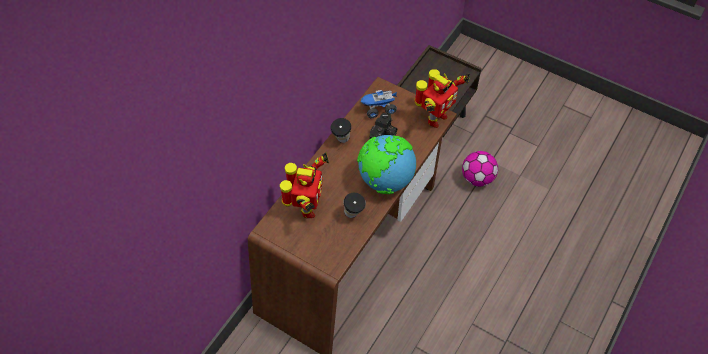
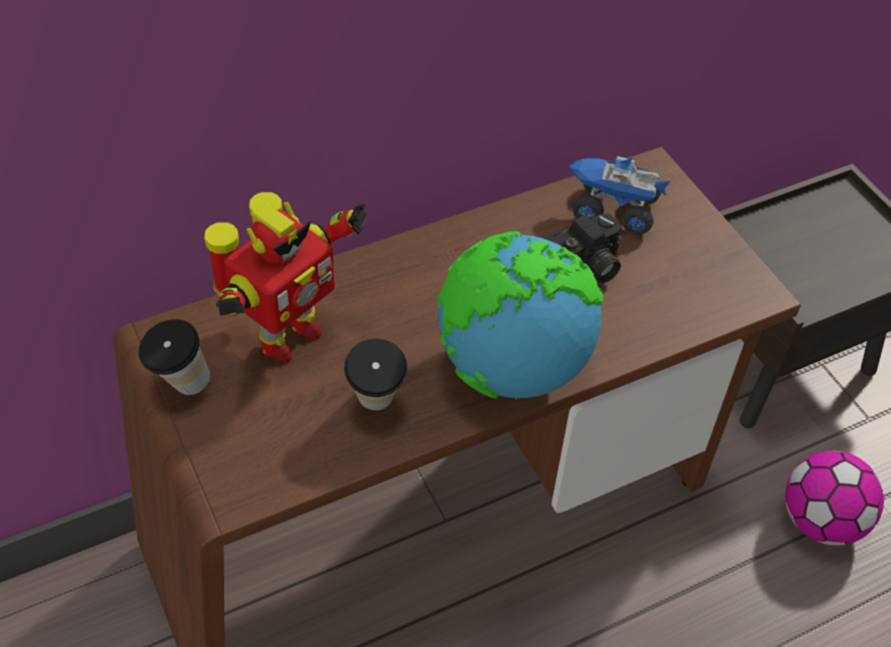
camera: 30 degrees right, 5 degrees down
(341, 141) = (475, 236): cup -> cup (180, 387)
(435, 118) = (736, 291): toy robot -> none

